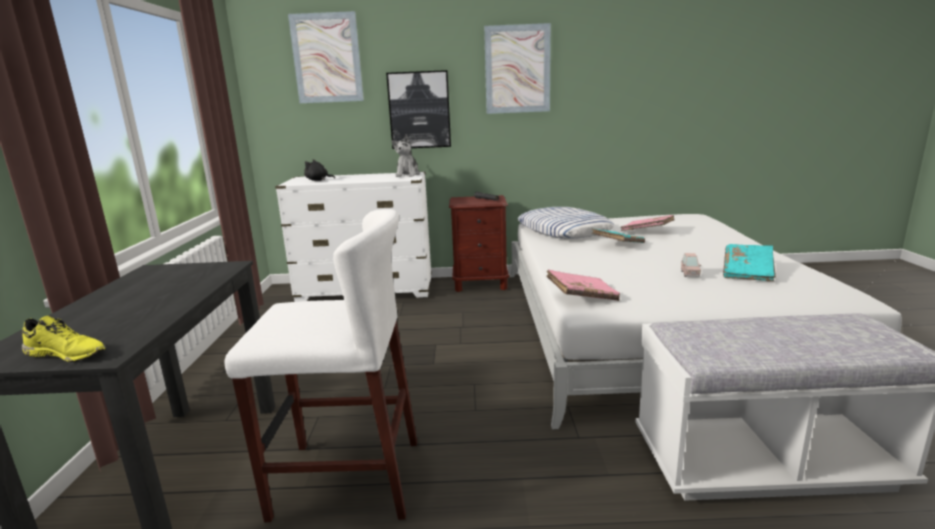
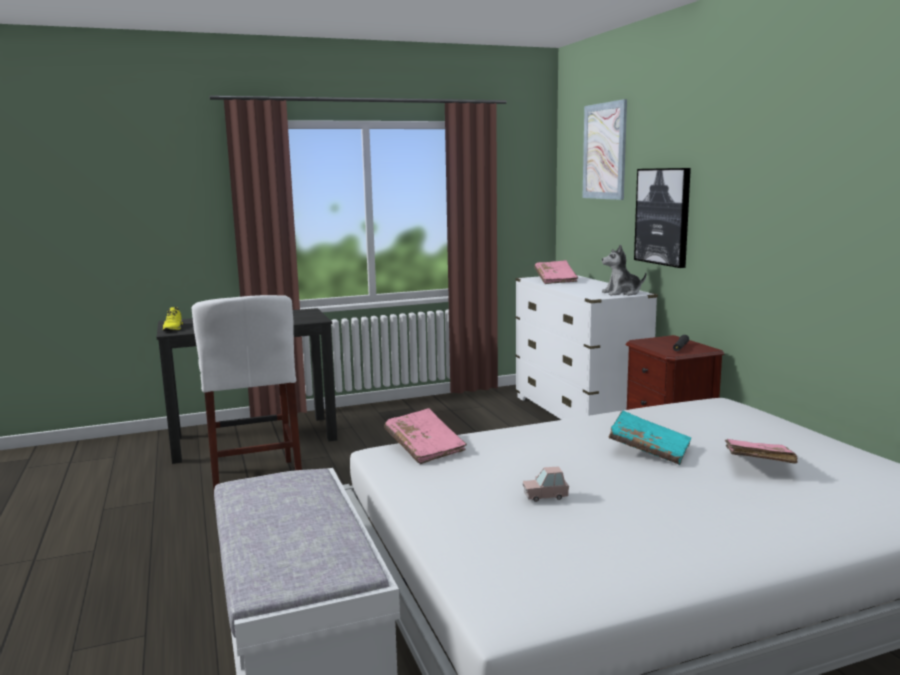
camera: 70 degrees right, 5 degrees down
(318, 180) = (555, 280): black plush toy -> pink book
(517, 69) = (760, 169): picture -> none
(564, 230) = (702, 419): pillow -> none
(747, 272) = (593, 537): turquoise book -> none

